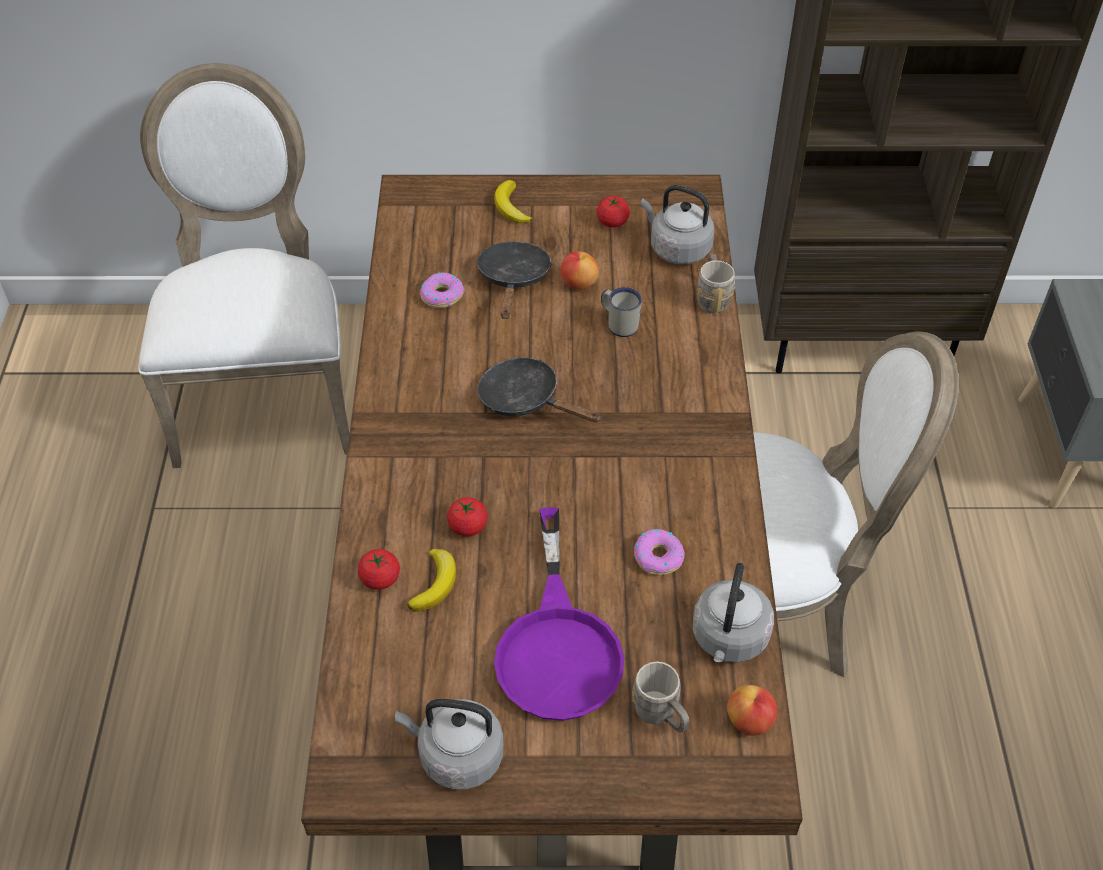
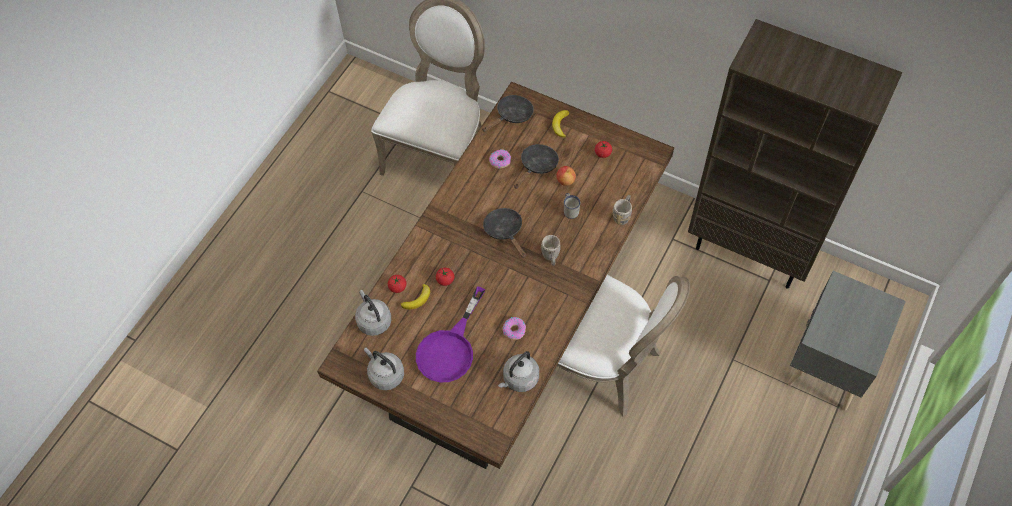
camera: 30 degrees right, 10 degrees up
(417, 222) = (512, 115): none -> black frying pan
(661, 715) = (471, 397): grey mug -> grey mug (551, 257)
(677, 248) = (624, 181): grey kettle -> grey kettle (373, 320)
(749, 721) = (504, 416): apple -> none

